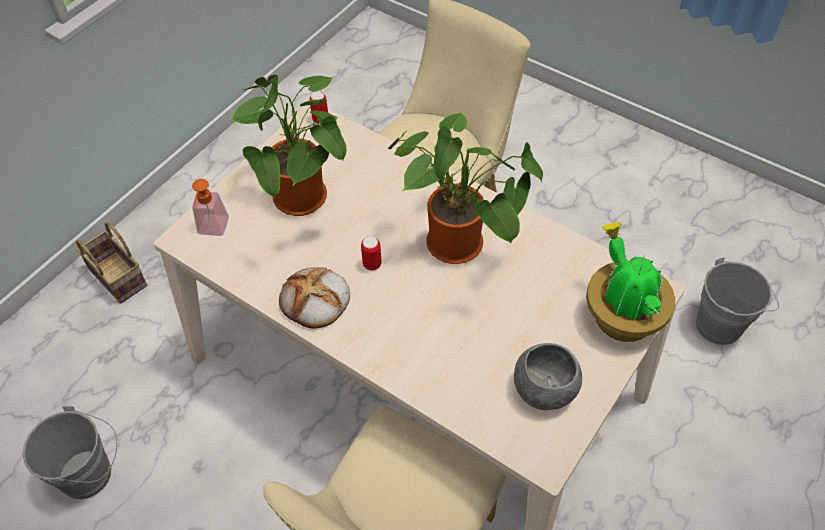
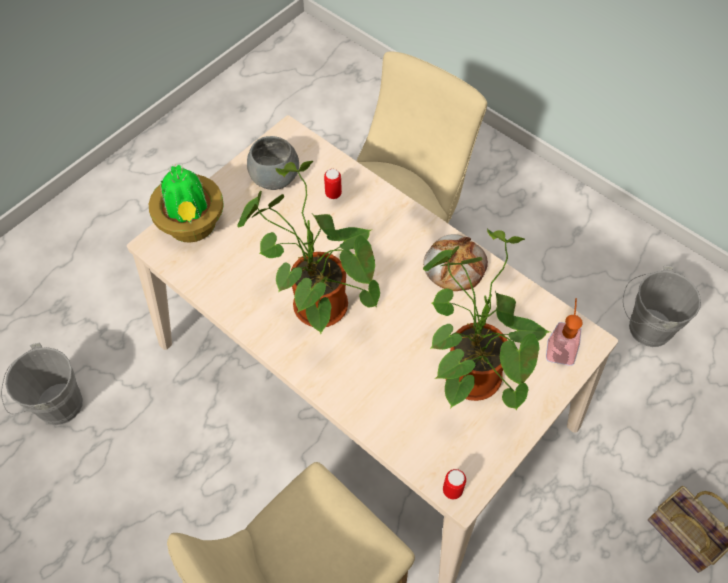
camera: 175 degrees left, 5 degrees up
(372, 264) = (401, 294): can -> can (333, 194)

